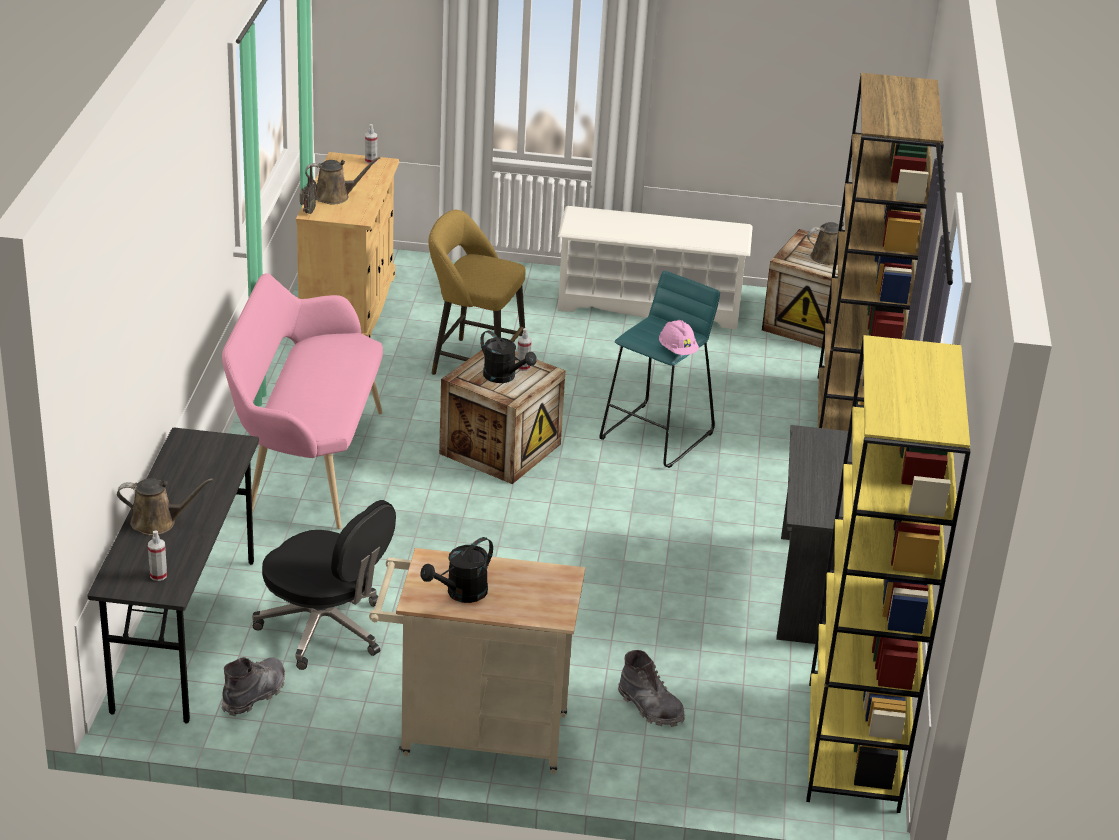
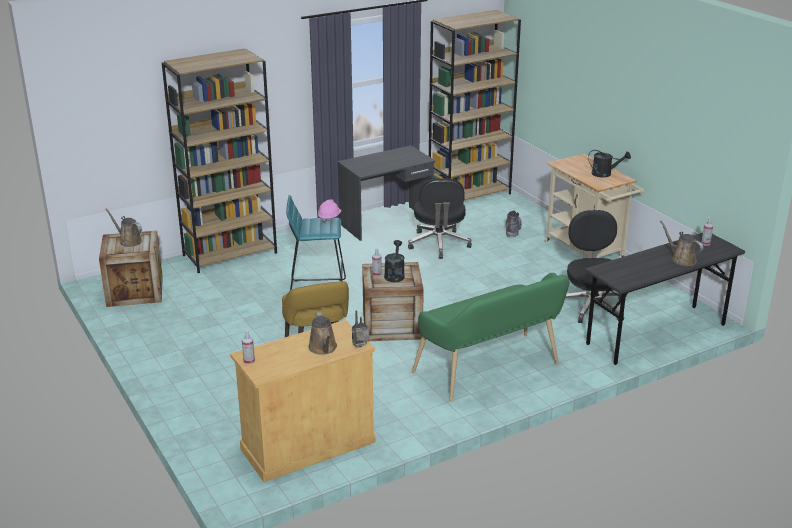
camera: 125 degrees left, 5 degrees down
(255, 694) = (653, 301): grey boot -> none
(307, 463) = (491, 371): pink bench -> green bench
(335, 196) = (323, 348): brown watering can -> brown watering can turned 150 degrees counterclockwise
(650, 305) = (169, 343): white shoe rack -> none
(684, 601) = (439, 244): none -> black office chair
(854, 746) = (469, 195): yellow bookcase -> brown bookcase

